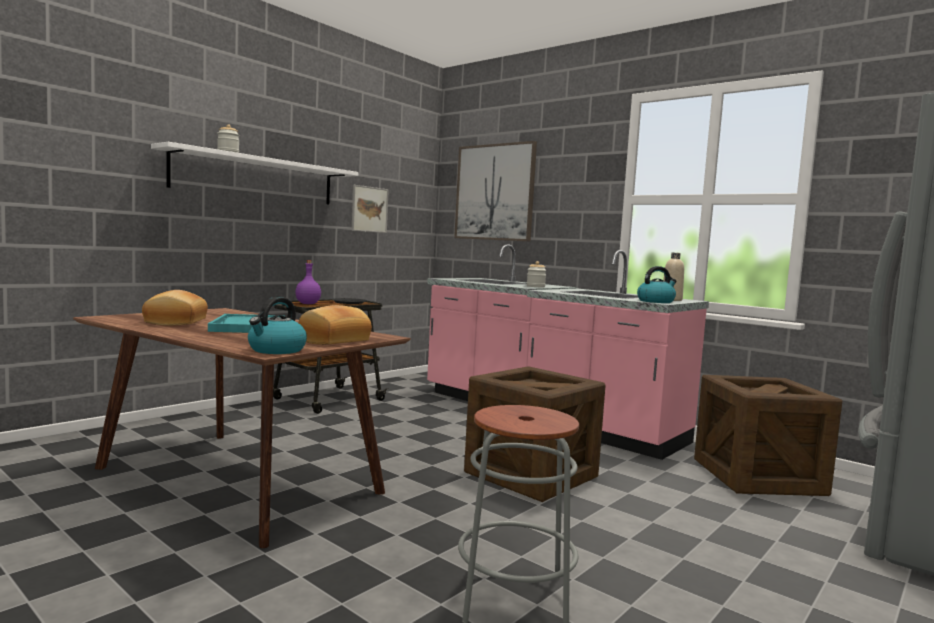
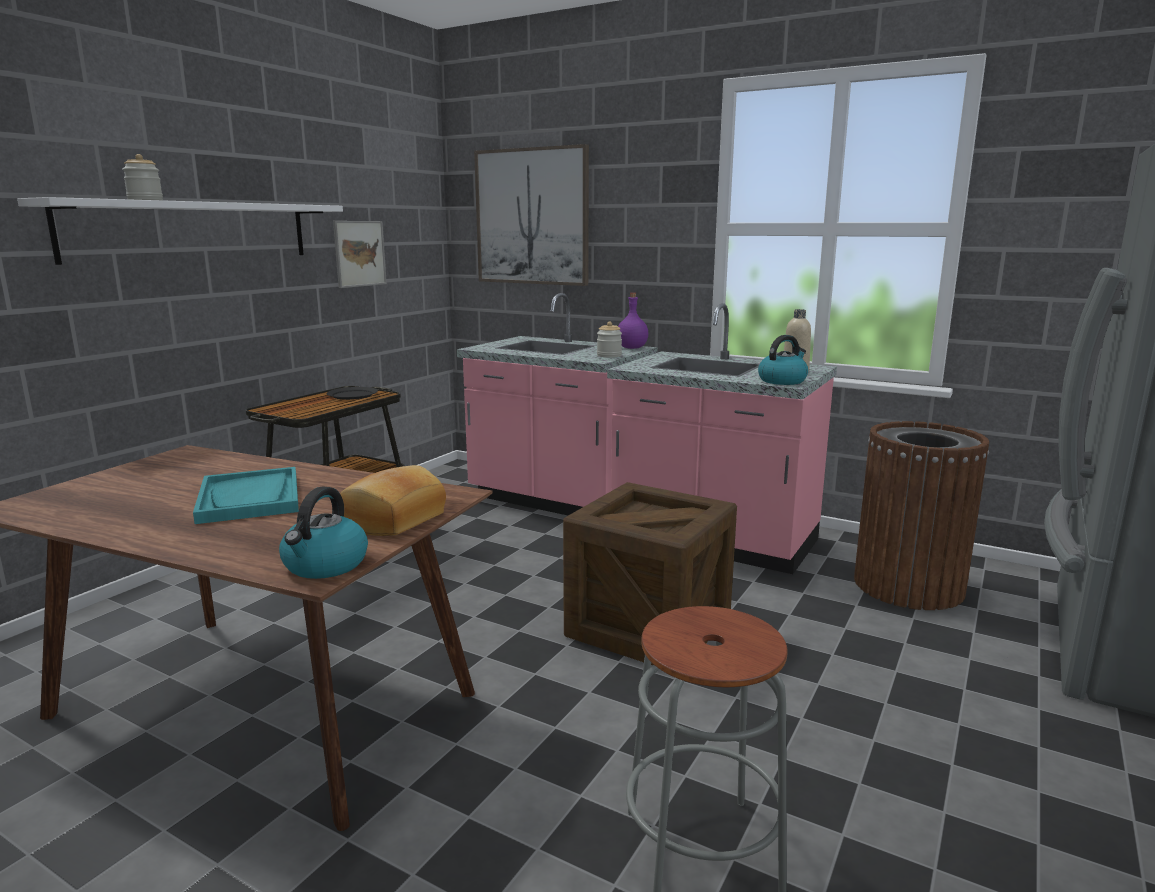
camera: 10 degrees left, 10 degrees up
(177, 322) = (135, 502): bread -> none
(308, 304) = (297, 407): purple bottle -> purple bottle (631, 348)
(757, 477) = (908, 585): crate -> brown trash can

